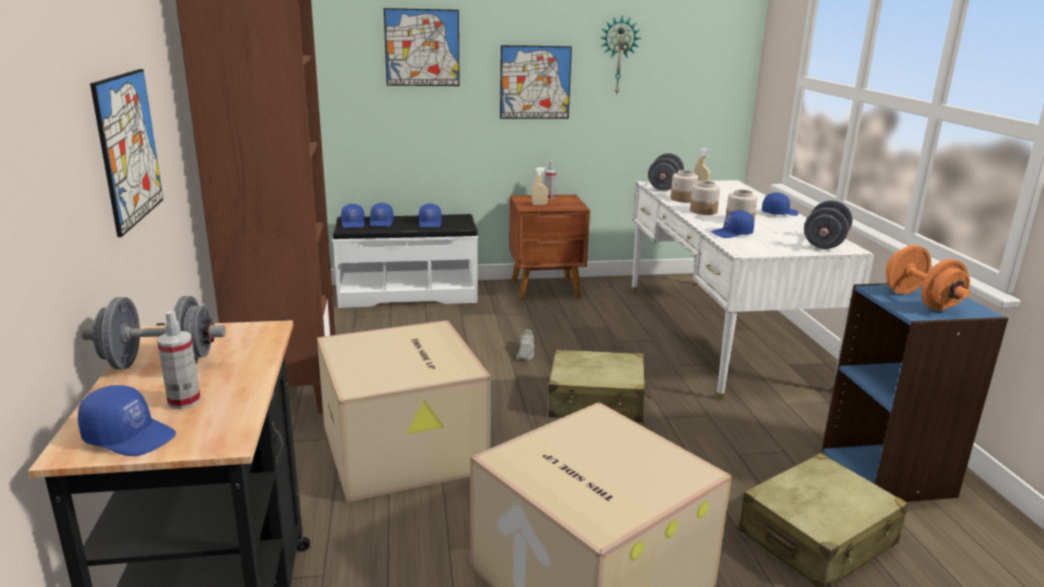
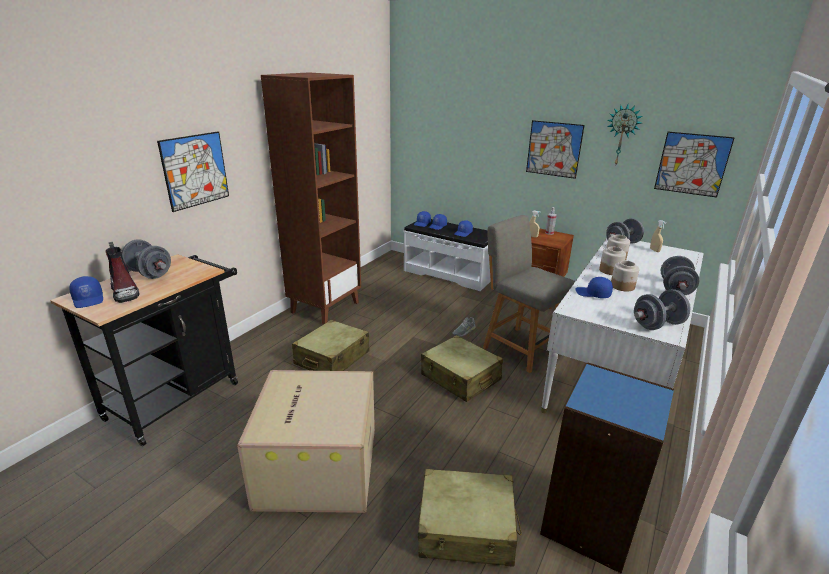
camera: 40 degrees right, 5 degrees up
(184, 401) = (125, 292): spray bottle -> boot
(406, 449) = (332, 358): cardboard box -> beige suitcase
(422, 48) = (481, 118): picture -> picture (692, 164)
(609, 347) = (520, 348): none -> grey chair
(779, 213) = (675, 289): blue cap -> grey dumbbell
(920, 301) = (613, 396): orange dumbbell -> none

